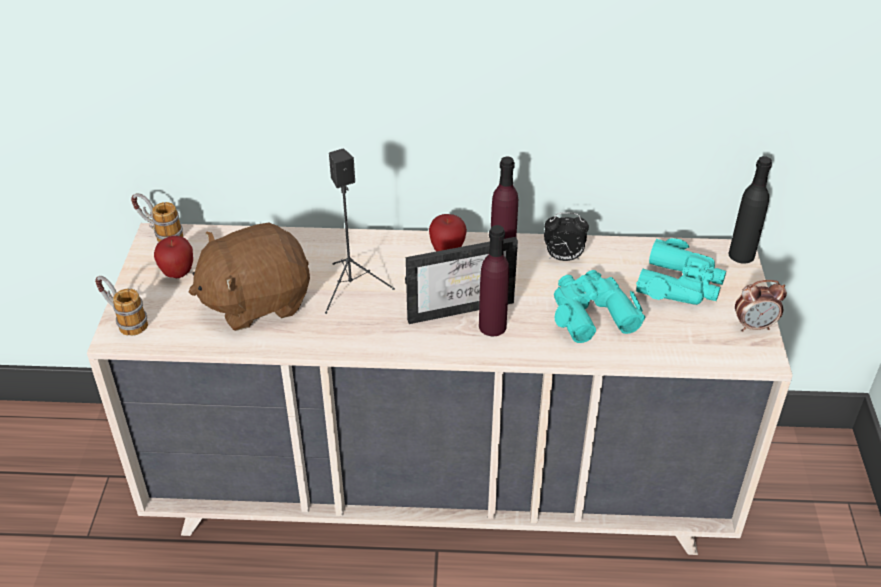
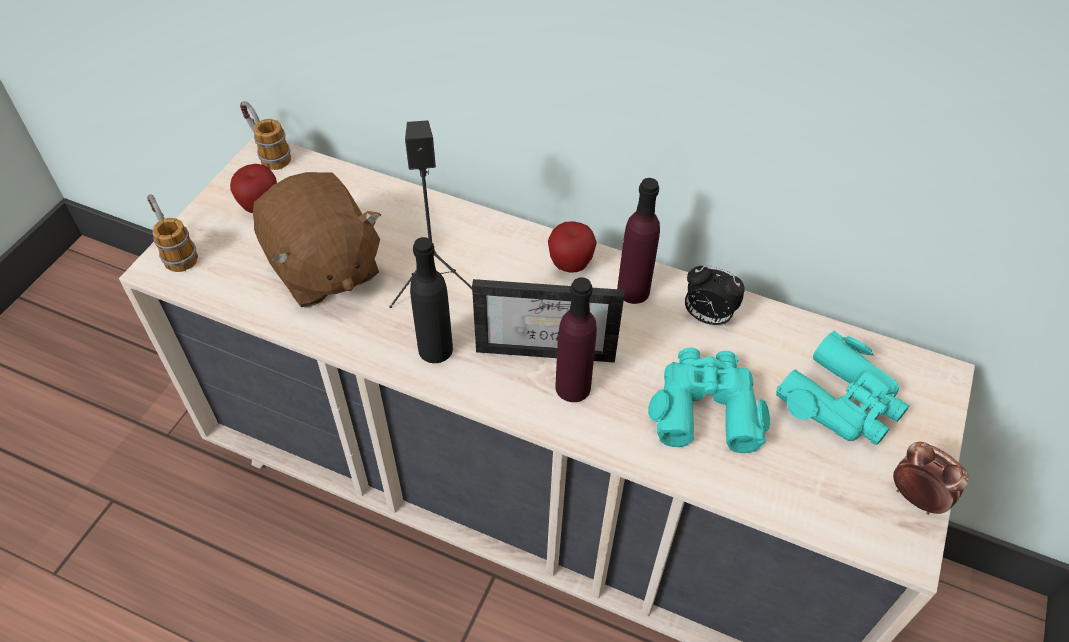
camera: 20 degrees right, 10 degrees up
(256, 301) = (323, 268): brown plush toy -> brown plush toy turned 120 degrees counterclockwise
(741, 255) = (946, 383): black bottle -> black bottle (435, 349)
(754, 326) = (915, 497): alarm clock -> alarm clock turned 150 degrees counterclockwise

